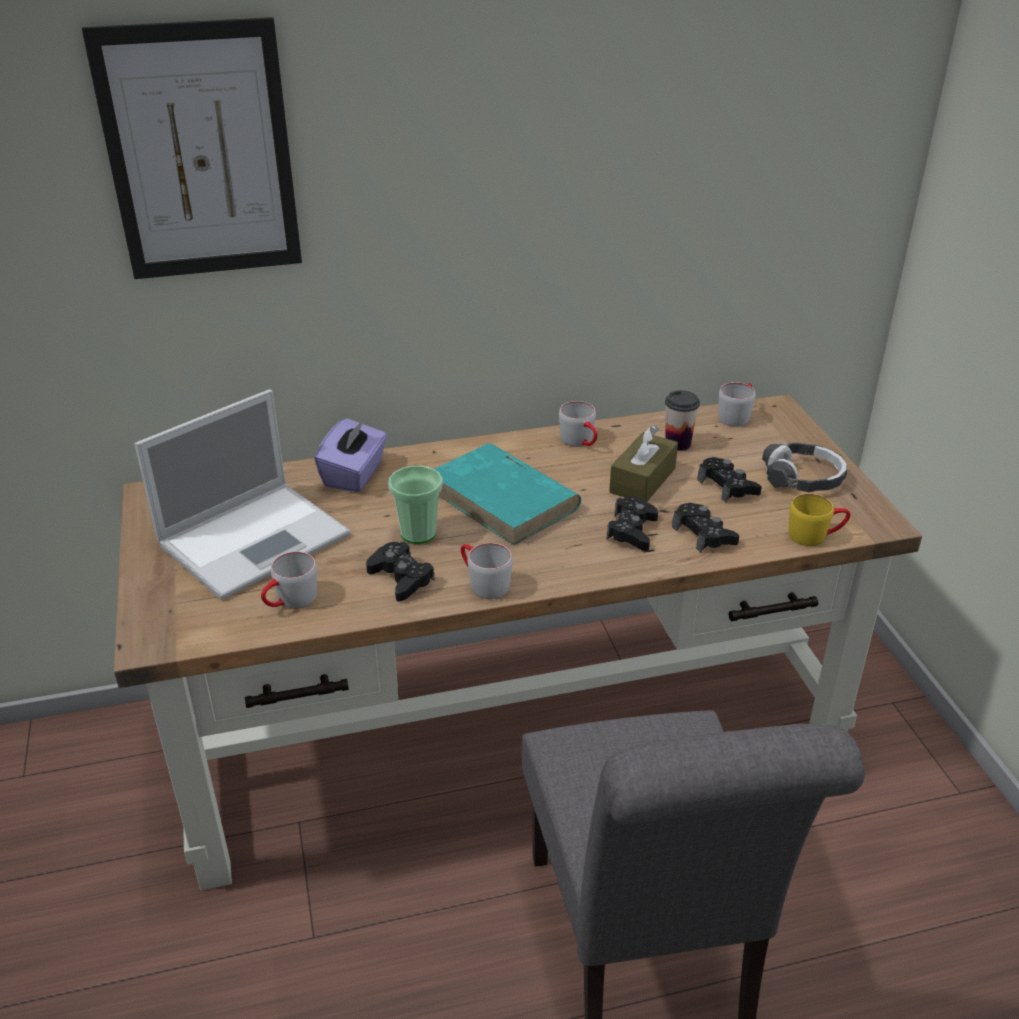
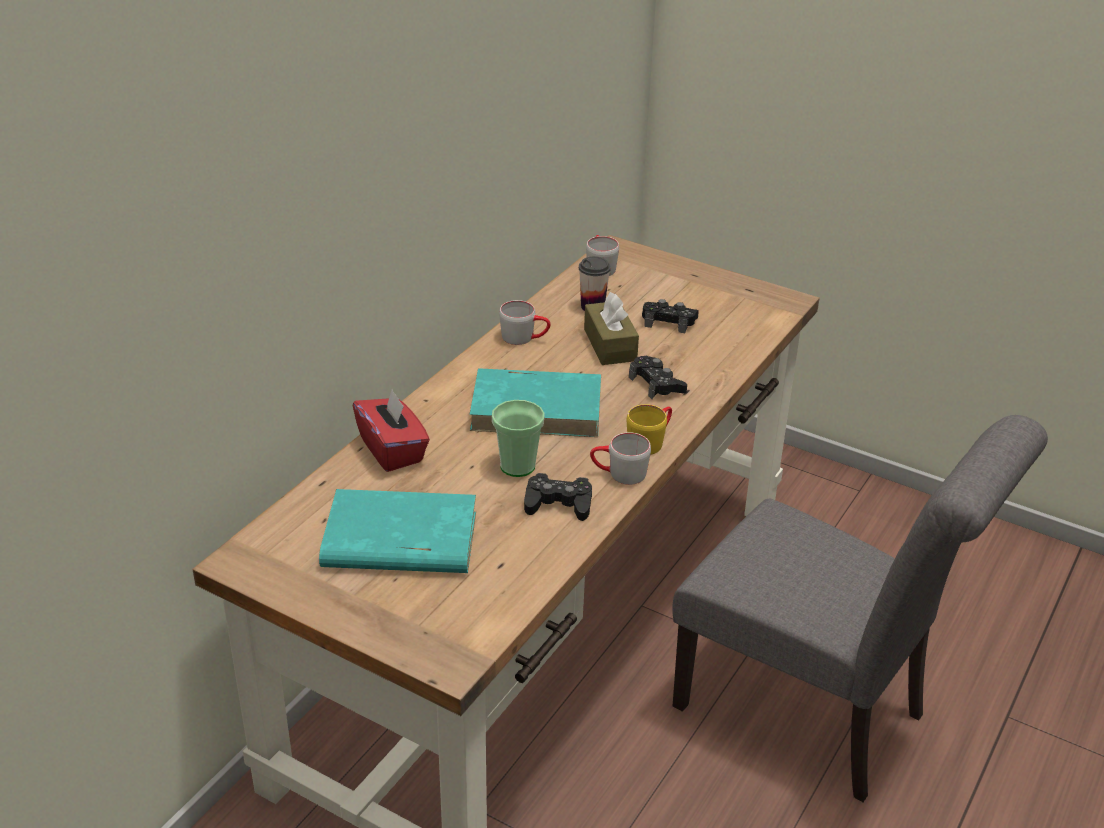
camera: 45 degrees left, 0 degrees up
(200, 153) = (239, 172): picture -> none
(257, 538) = (398, 540): laptop -> turquoise book
(290, 602) = (507, 568): grey mug -> none
(354, 474) = (392, 450): purple tissue box -> red tissue box
(703, 534) = (703, 362): black game controller -> none
(803, 478) = (704, 292): headphones -> none
(815, 535) = (765, 328): yellow mug -> yellow mug (650, 441)

